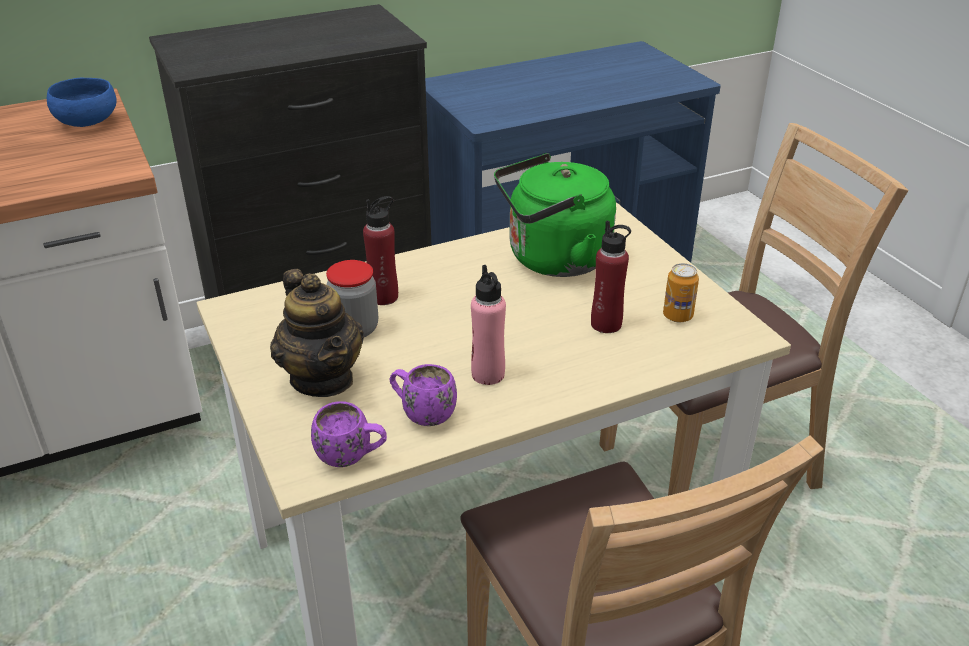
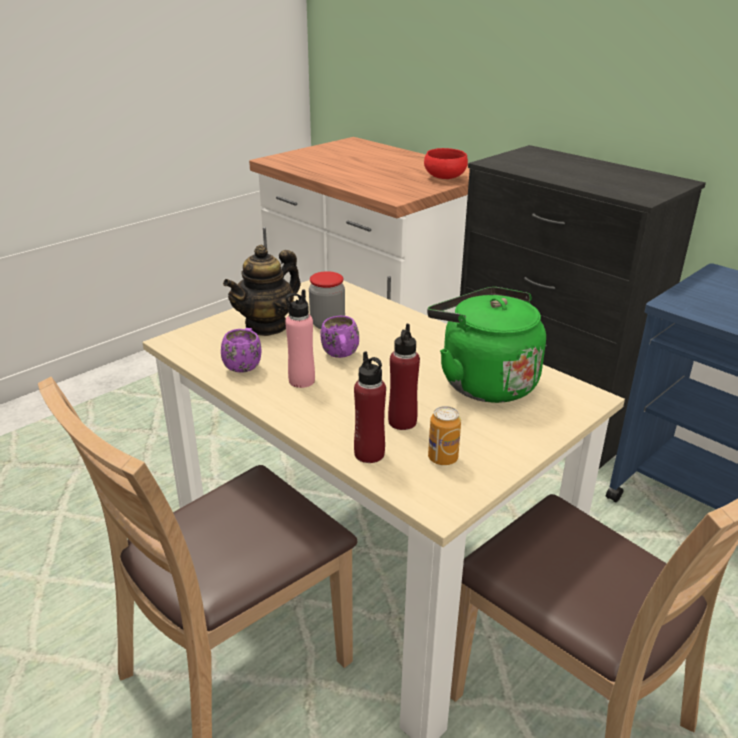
camera: 70 degrees right, 5 degrees down
(89, 122) = (445, 178): blue bowl -> red bowl
(352, 457) = (192, 351): purple mug -> purple mug (341, 357)
(383, 297) = (373, 325): red bottle -> red bottle (369, 454)

